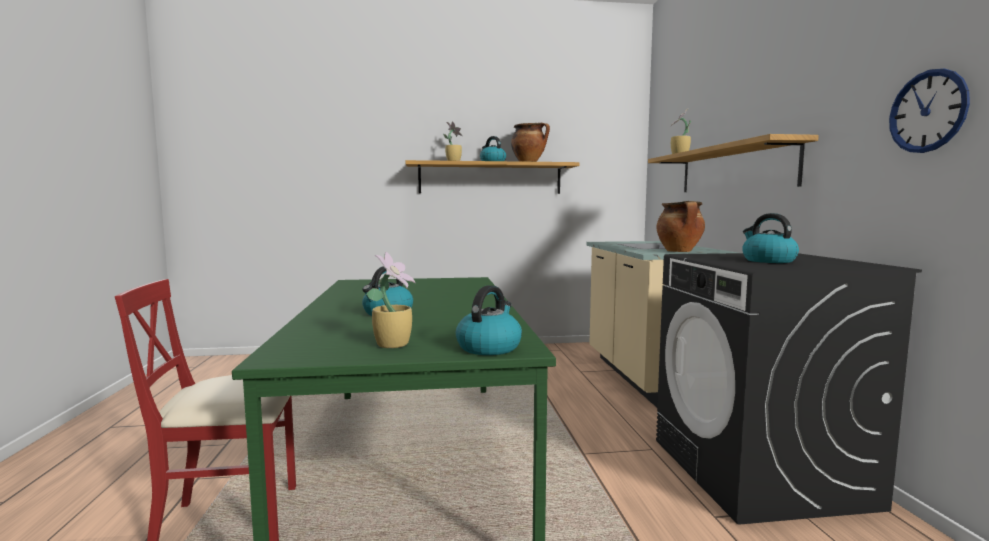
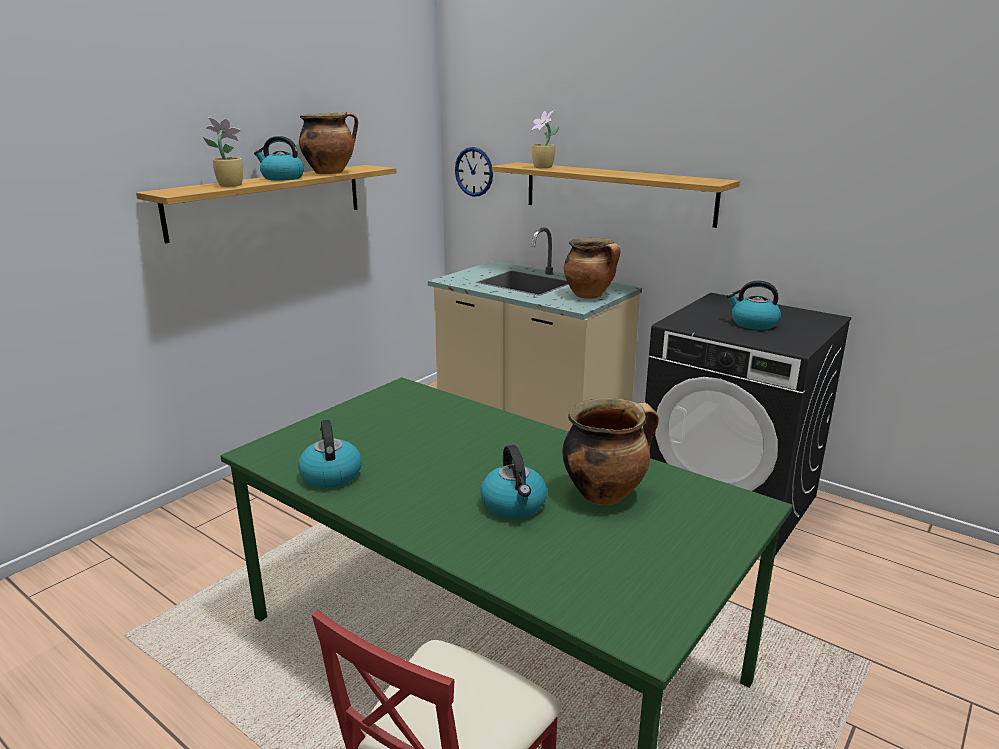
camera: 45 degrees left, 15 degrees up
(394, 344) = (666, 554): potted plant -> none
(446, 322) = (605, 493): none -> cooking pot
(489, 347) = (733, 516): kettle -> kettle (331, 475)
(927, 111) = (858, 187): wall clock -> wall clock (474, 172)

